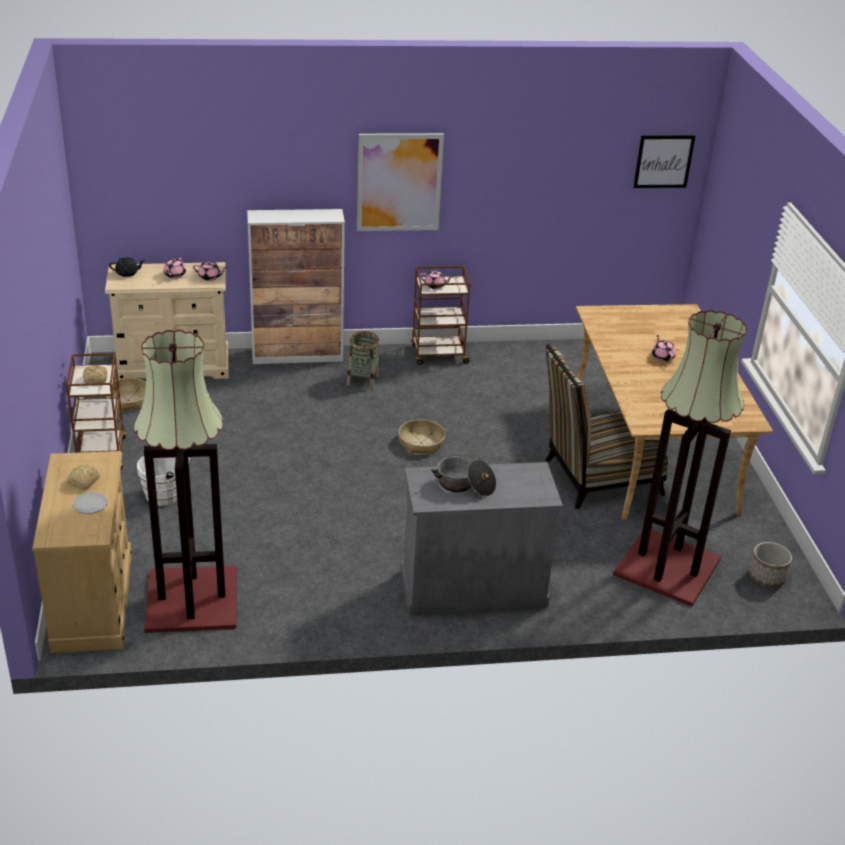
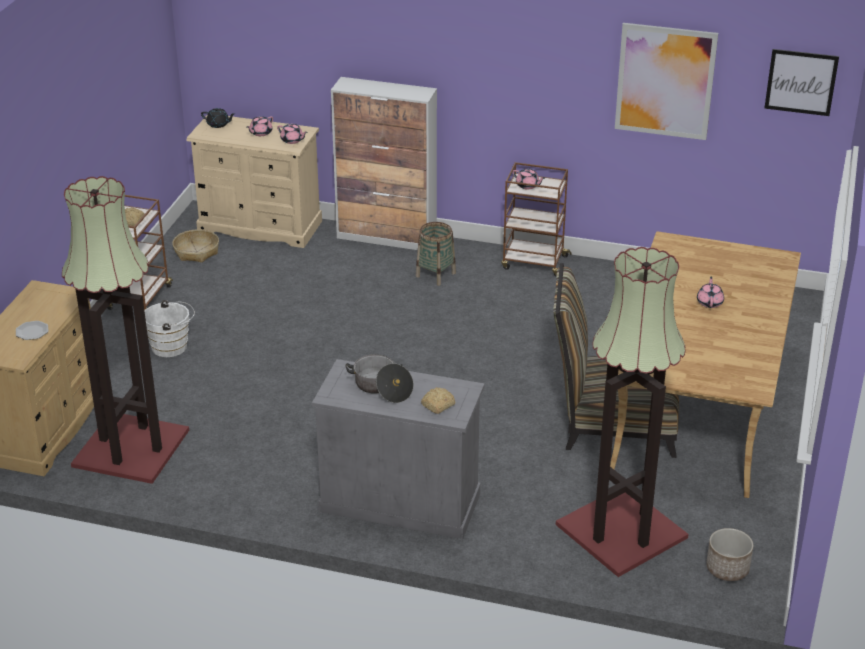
camera: 25 degrees right, 0 degrees up
(83, 482) = (40, 311): bread -> bread (437, 405)
(399, 182) = (497, 67): picture -> picture (665, 81)
(421, 442) = (450, 349): basket -> none

